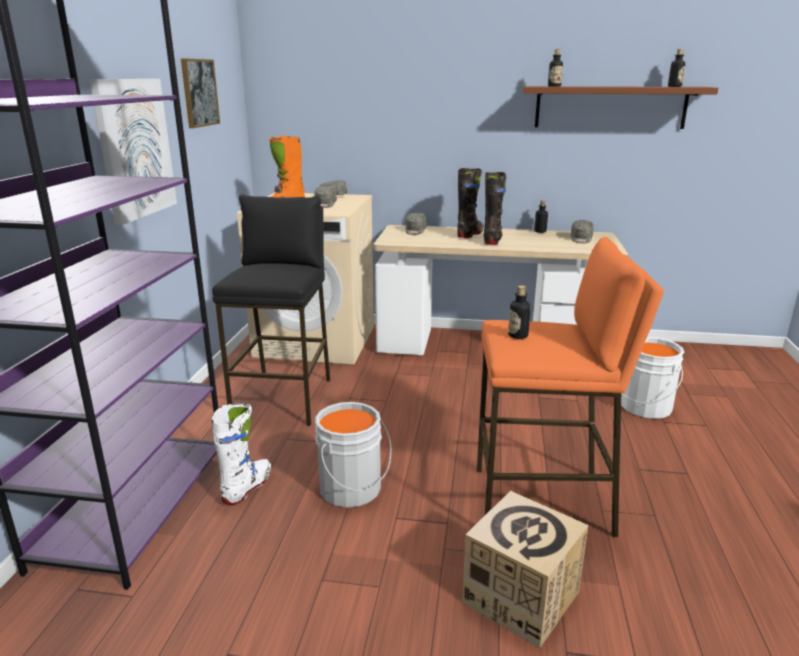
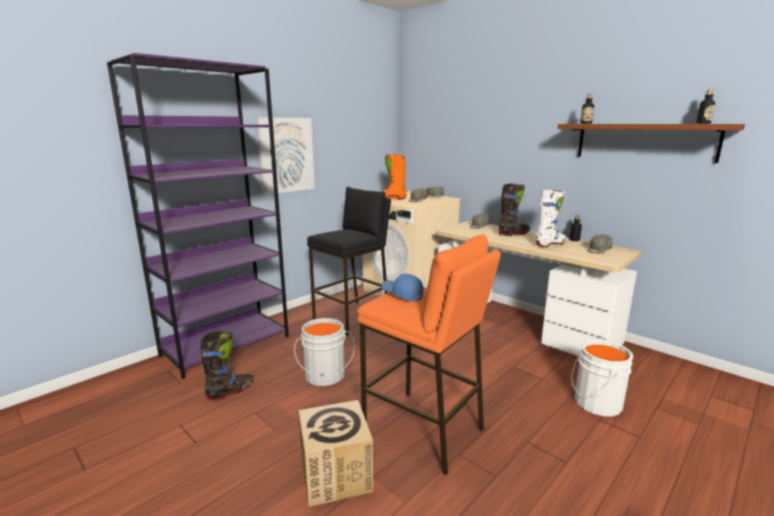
camera: 35 degrees right, 5 degrees down
(199, 93) = (350, 127): picture -> none
(247, 487) = (280, 355): white boot -> white boot (551, 244)
(492, 240) = (522, 240): black boot -> black boot (231, 391)
(518, 335) = (402, 295): bottle -> blue cap

